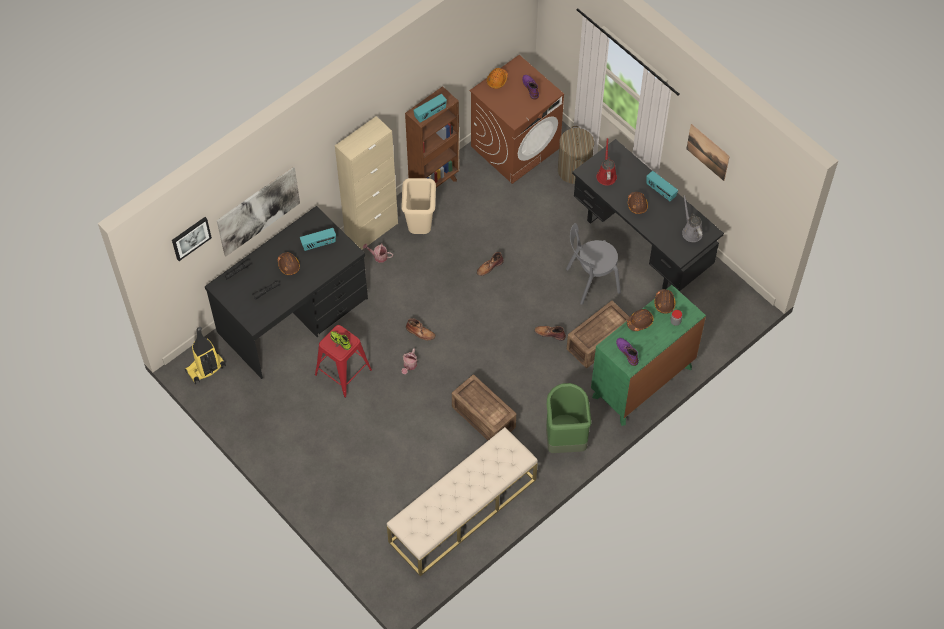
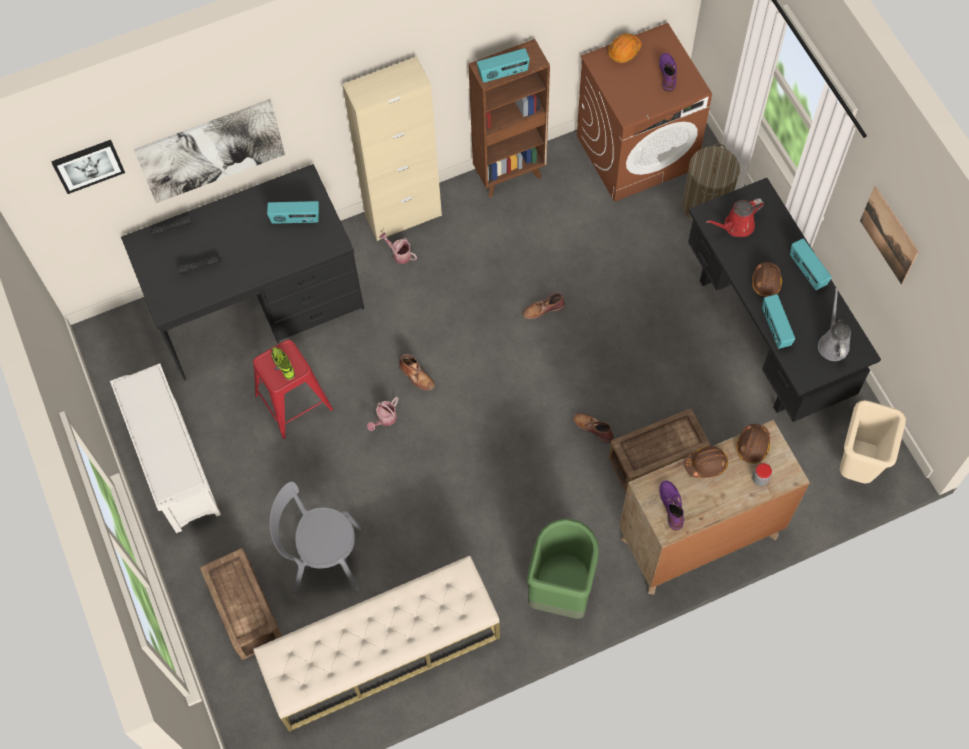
camera: 20 degrees right, 5 degrees up
(206, 369) = (118, 346): vacuum cleaner -> none
(277, 434) = (174, 465): none -> white shoe rack
(288, 265) = (243, 238): brown hard hat -> none
(420, 228) = (468, 230): beige trash can -> beige trash can (855, 467)
(483, 415) = (460, 521): crate -> crate (246, 608)
(590, 281) = (675, 369): grey chair -> grey chair (323, 558)
(606, 174) = (736, 226): red watering can -> red watering can turned 135 degrees counterclockwise
(642, 382) = (699, 537): green dresser -> brown dresser
(652, 231) = (775, 328): none -> radio

